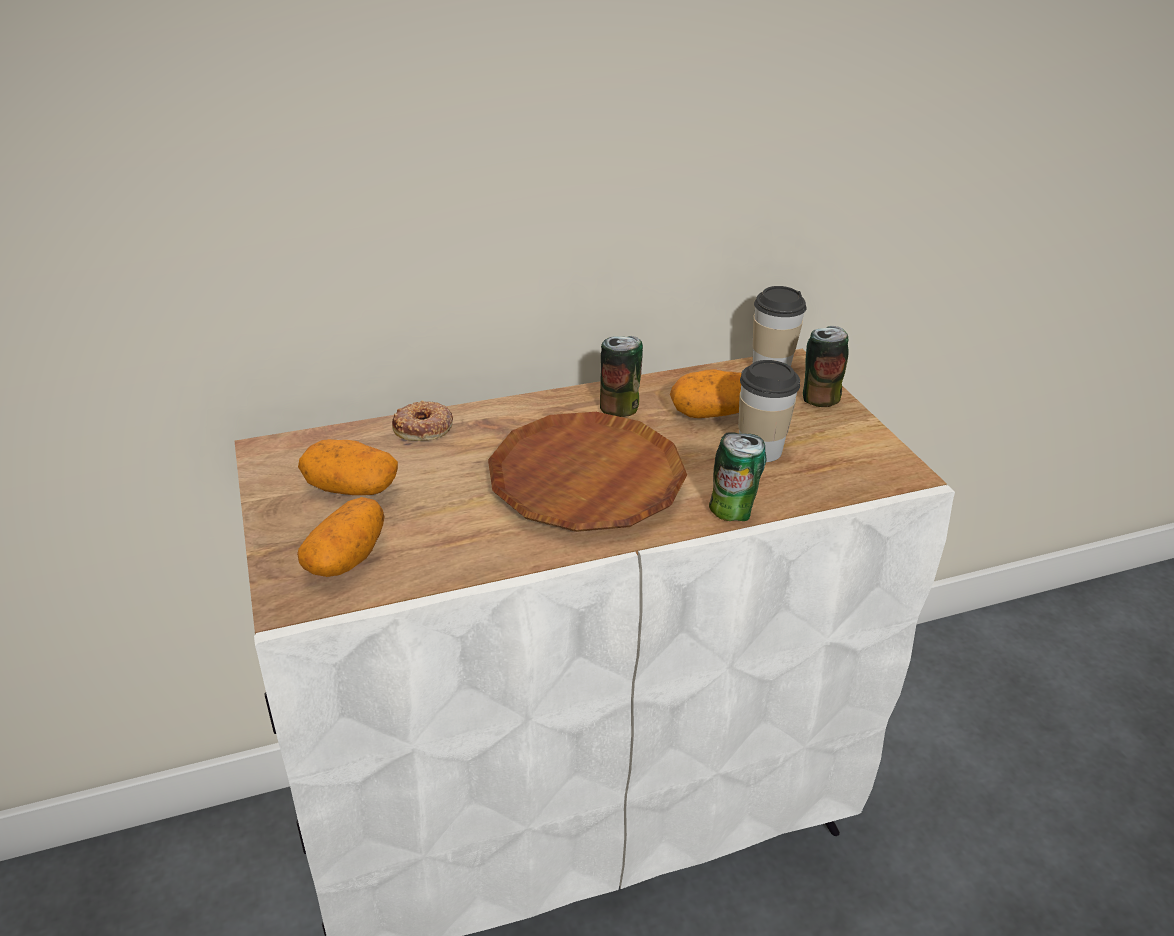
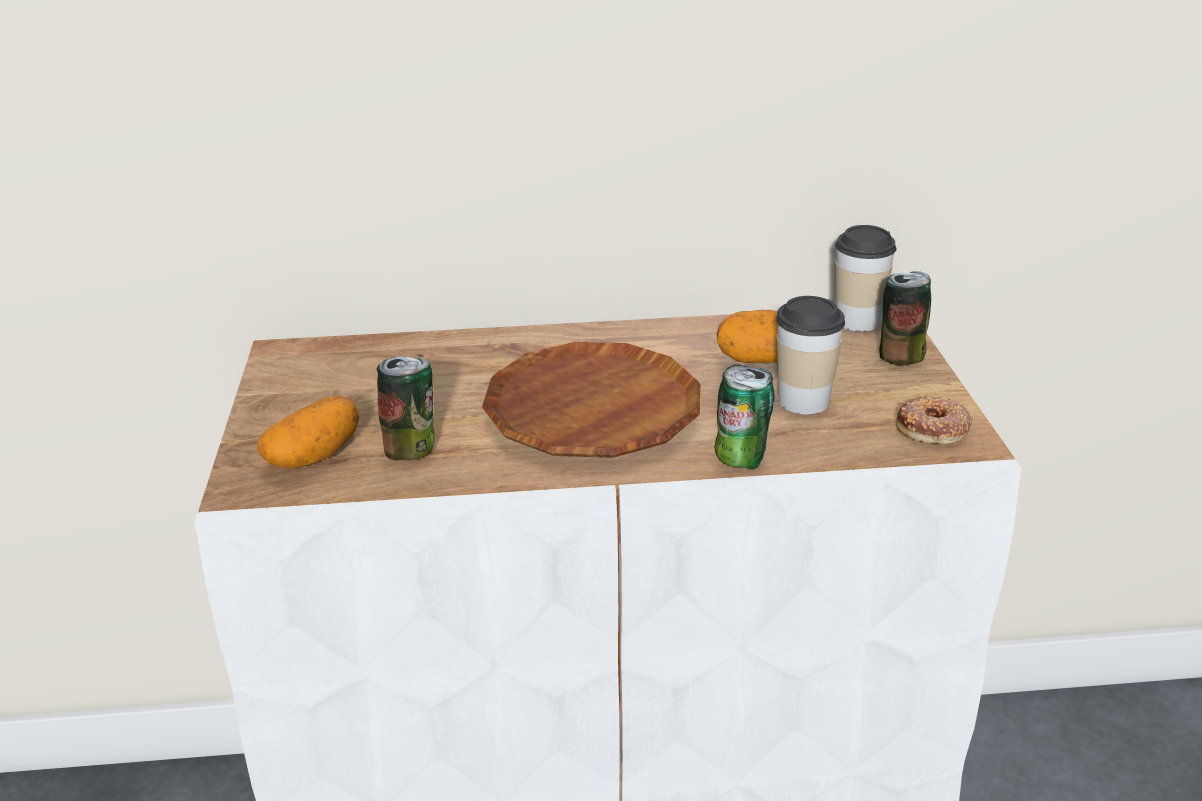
camera: 15 degrees right, 5 degrees down
(351, 488) = (346, 394): potato -> none
(424, 428) = (445, 346): donut -> donut (933, 428)
(619, 408) = (663, 346): can -> can (411, 449)

